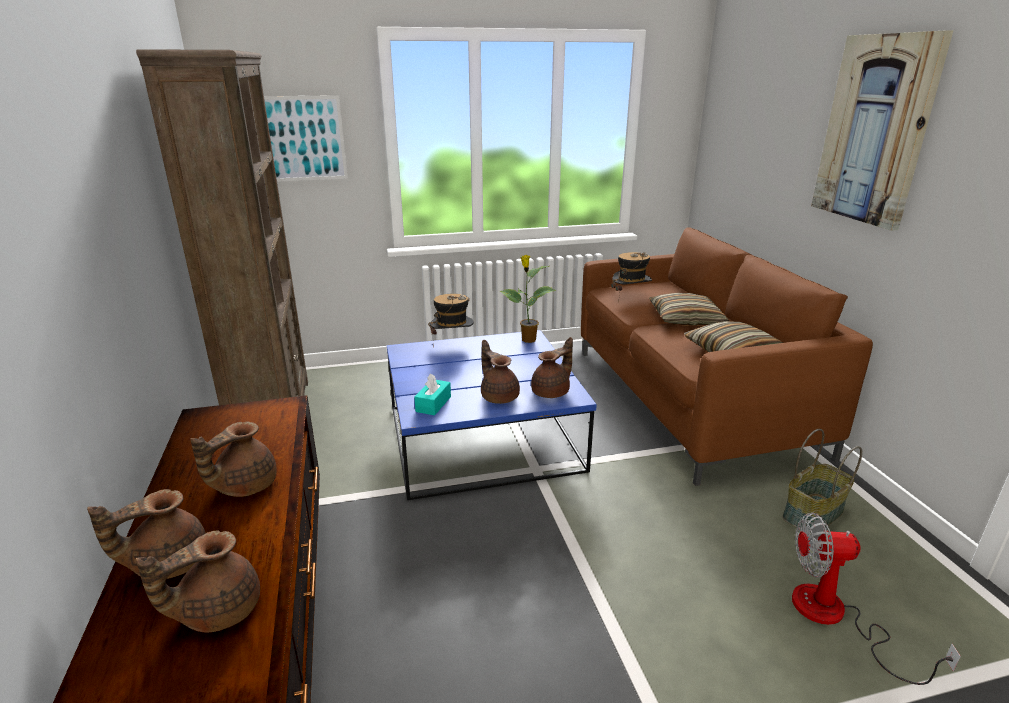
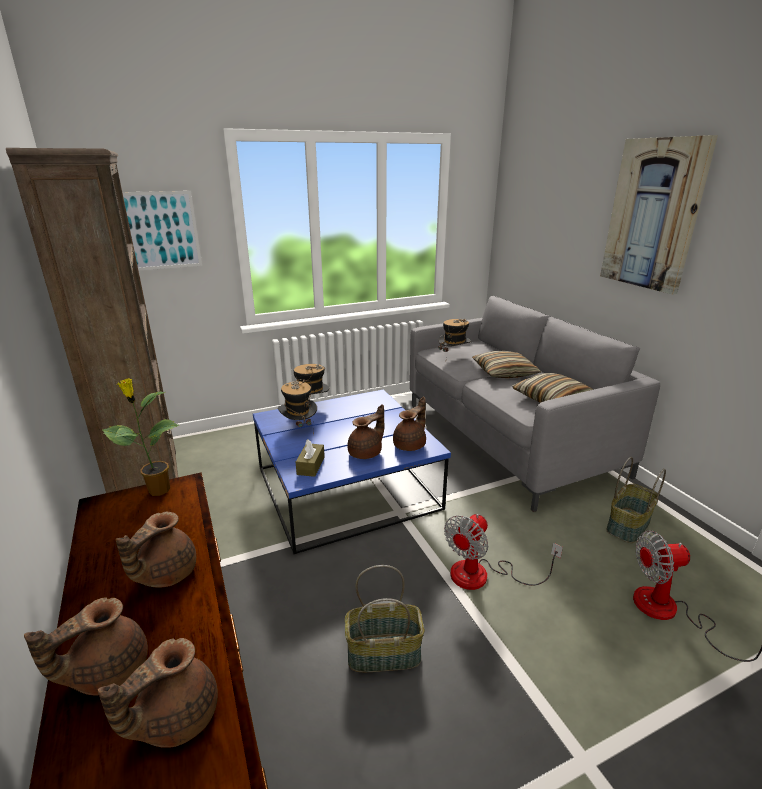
camera: 10 degrees left, 0 degrees up
(432, 364) = (299, 428): none -> hat
(433, 404) = (311, 466): turquoise tissue box -> brown tissue box
(480, 611) = (384, 652): none -> basket
(499, 396) = (366, 453): brown teapot -> brown teapot turned 90 degrees clockwise
(528, 340) = (375, 399): potted plant -> potted plant (158, 490)
(614, 548) = (483, 575): none -> fan
(688, 401) = (507, 438): brown sofa -> grey sofa

